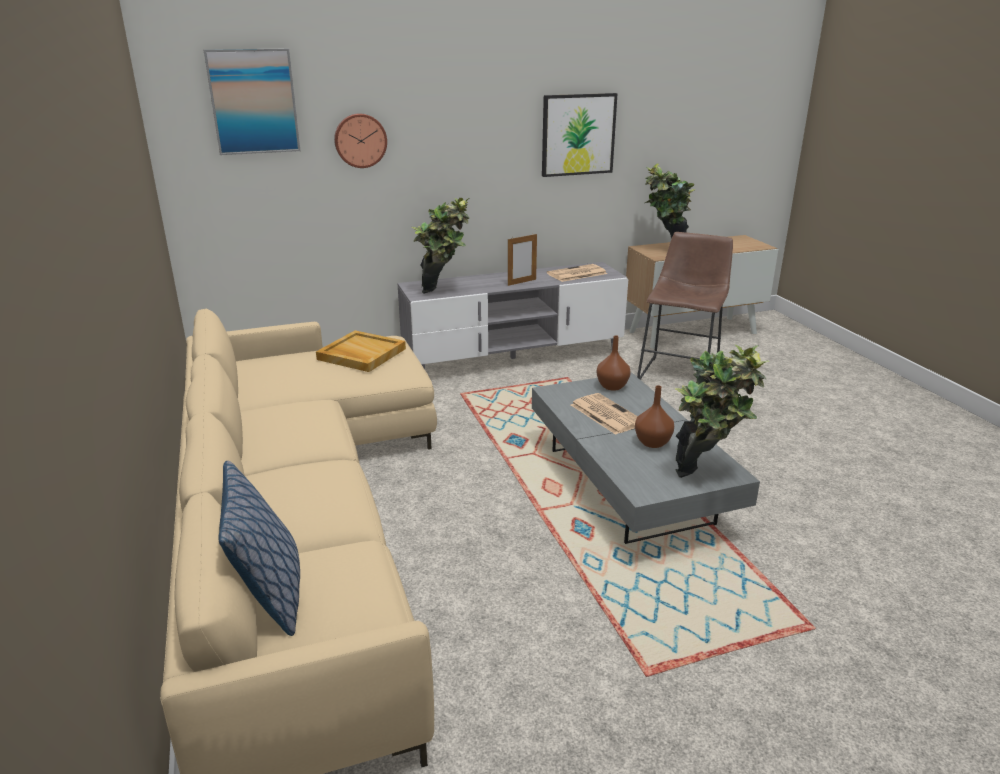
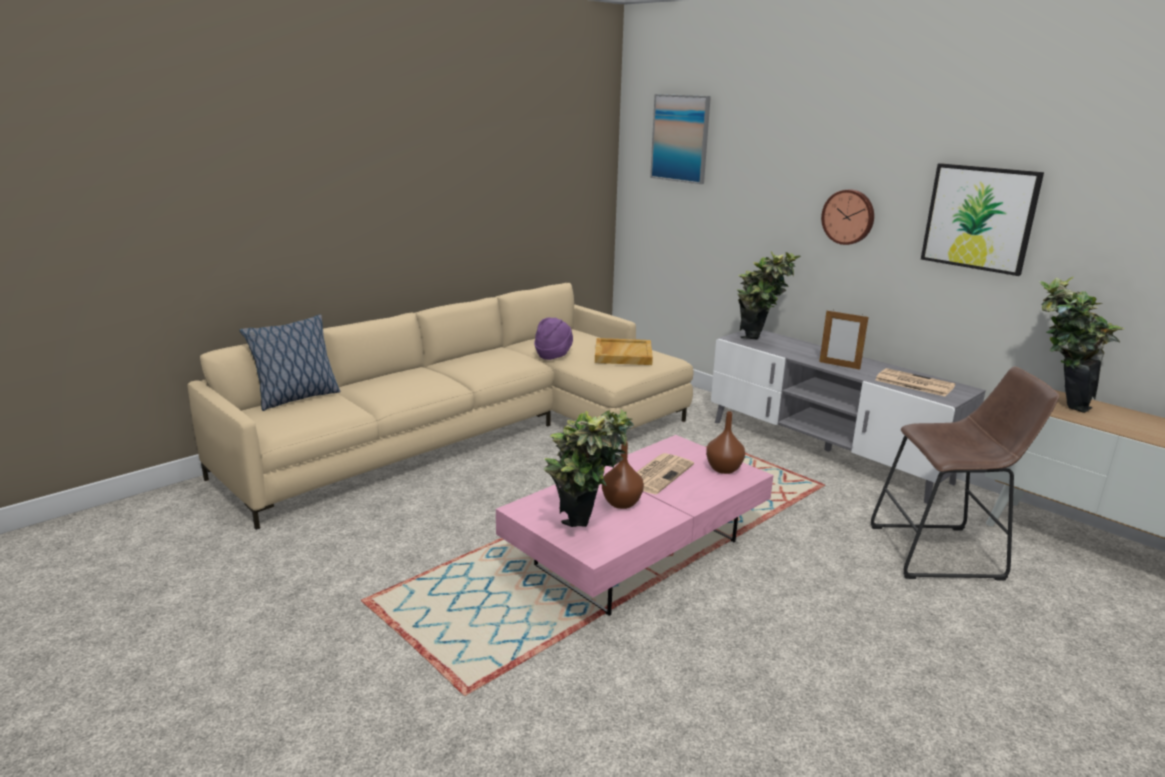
camera: 65 degrees right, 5 degrees down
(312, 388) = (553, 355): none -> purple hat
(360, 140) = (749, 183): wall clock -> wall clock (848, 217)
(627, 485) = (637, 552): grey coffee table -> pink coffee table

